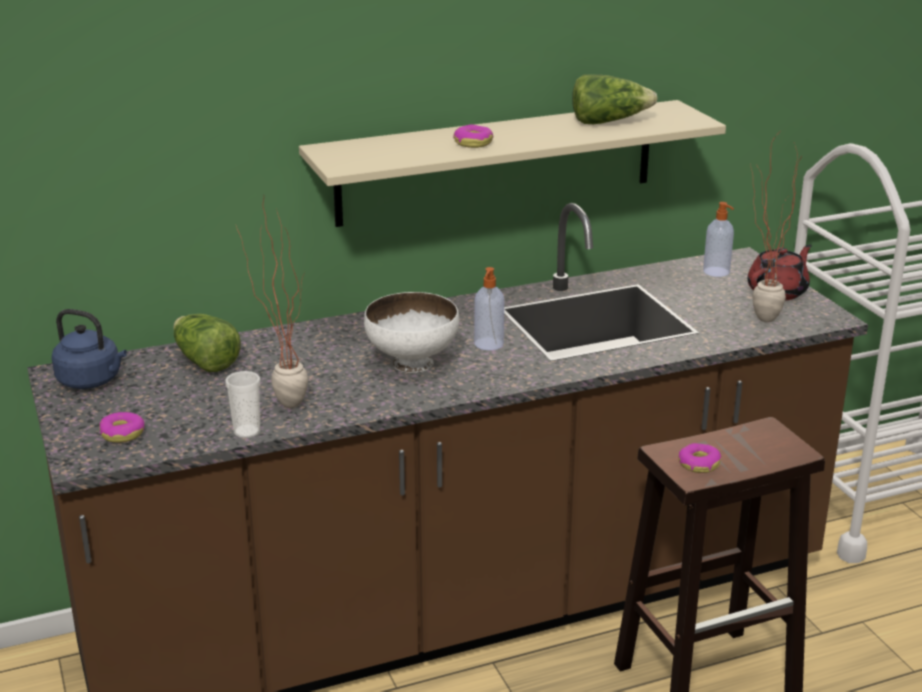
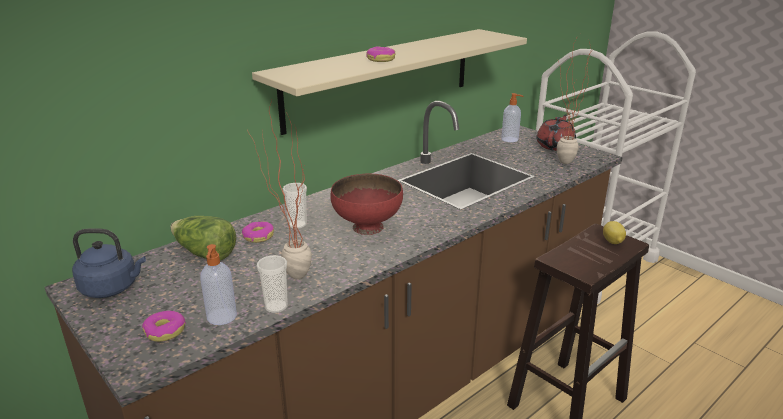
camera: 20 degrees left, 0 degrees up
(330, 345) = (297, 224): none -> cup
(413, 362) = (367, 226): white bowl -> red bowl
(488, 344) = (410, 205): soap dispenser -> soap dispenser (222, 317)
(608, 121) = (454, 41): lettuce -> none
(698, 464) = (582, 263): donut -> donut (258, 236)
(771, 445) = (612, 242): none -> lemon

